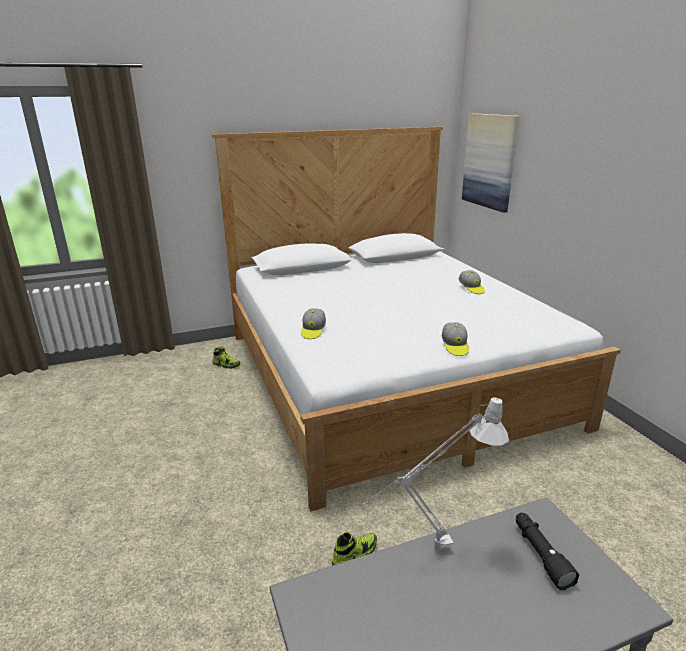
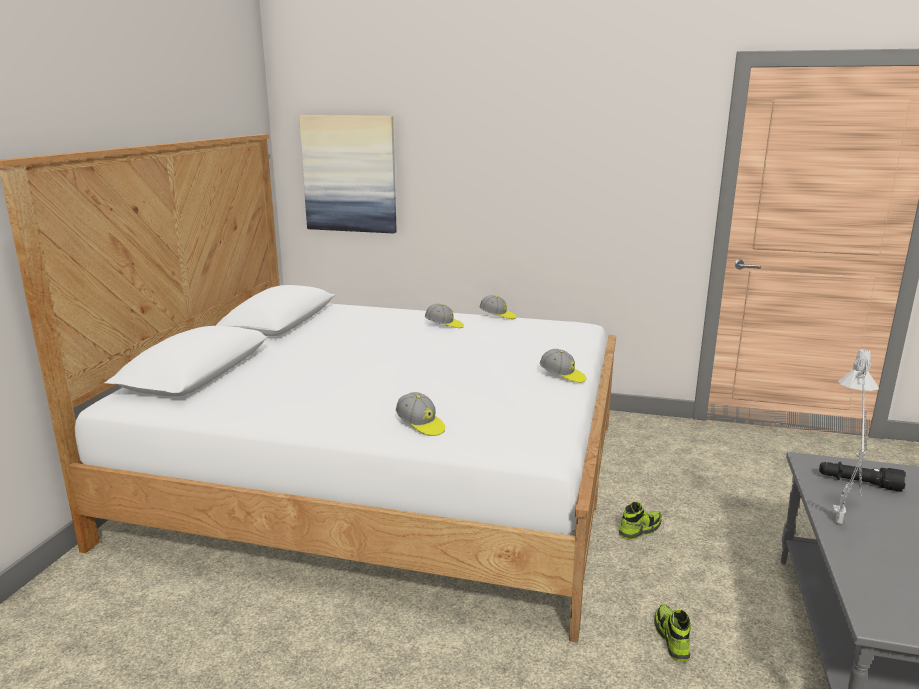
camera: 55 degrees left, 5 degrees down
(226, 365) = (145, 591): shoe -> shoe (640, 529)
(526, 296) = (498, 316): none -> cap

